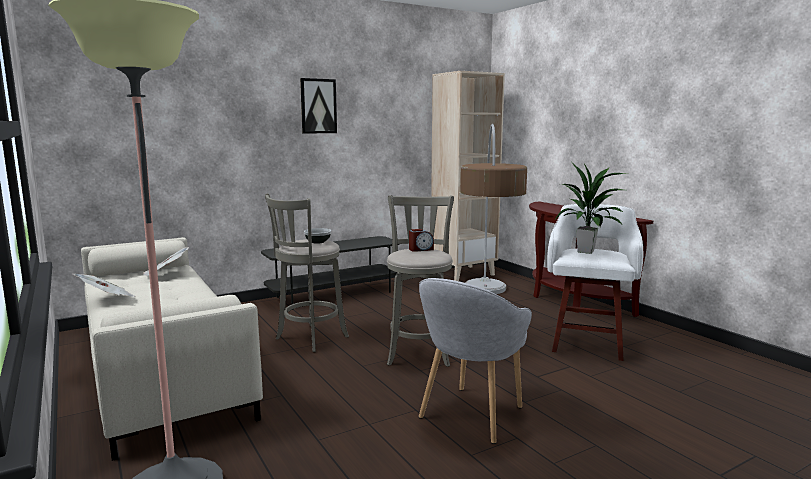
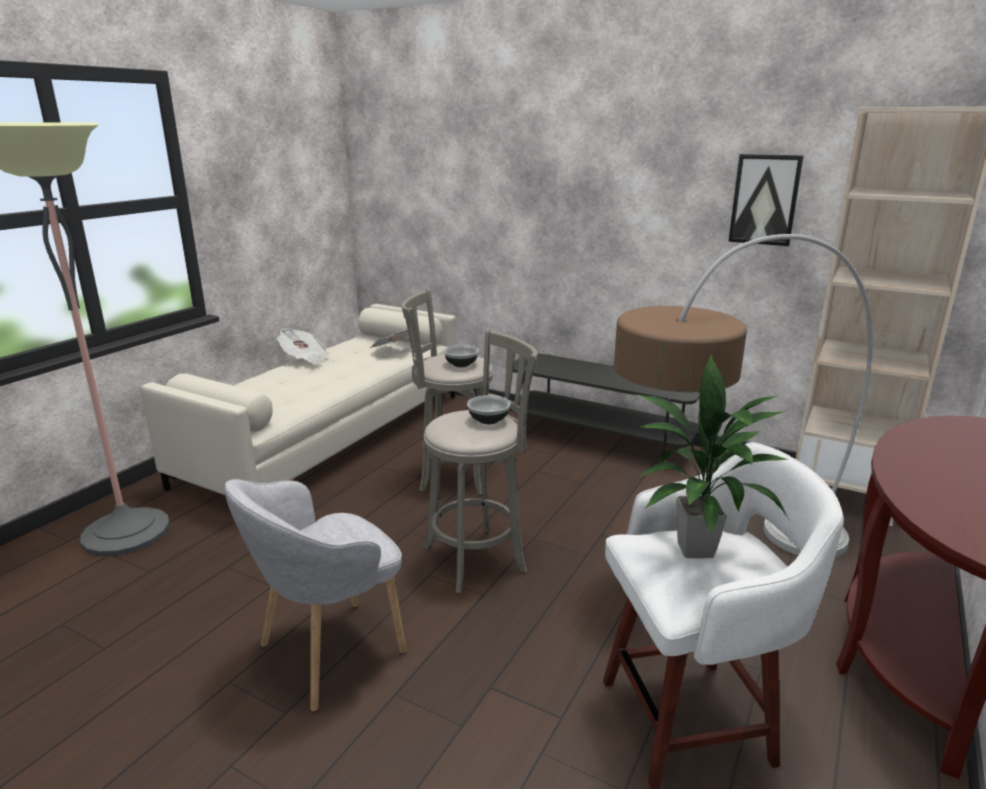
camera: 60 degrees right, 10 degrees up
(318, 106) = (628, 168): picture -> picture (765, 199)
(421, 249) = (489, 420): alarm clock -> bowl
(471, 415) = (328, 653): grey armchair -> grey armchair turned 45 degrees counterclockwise

